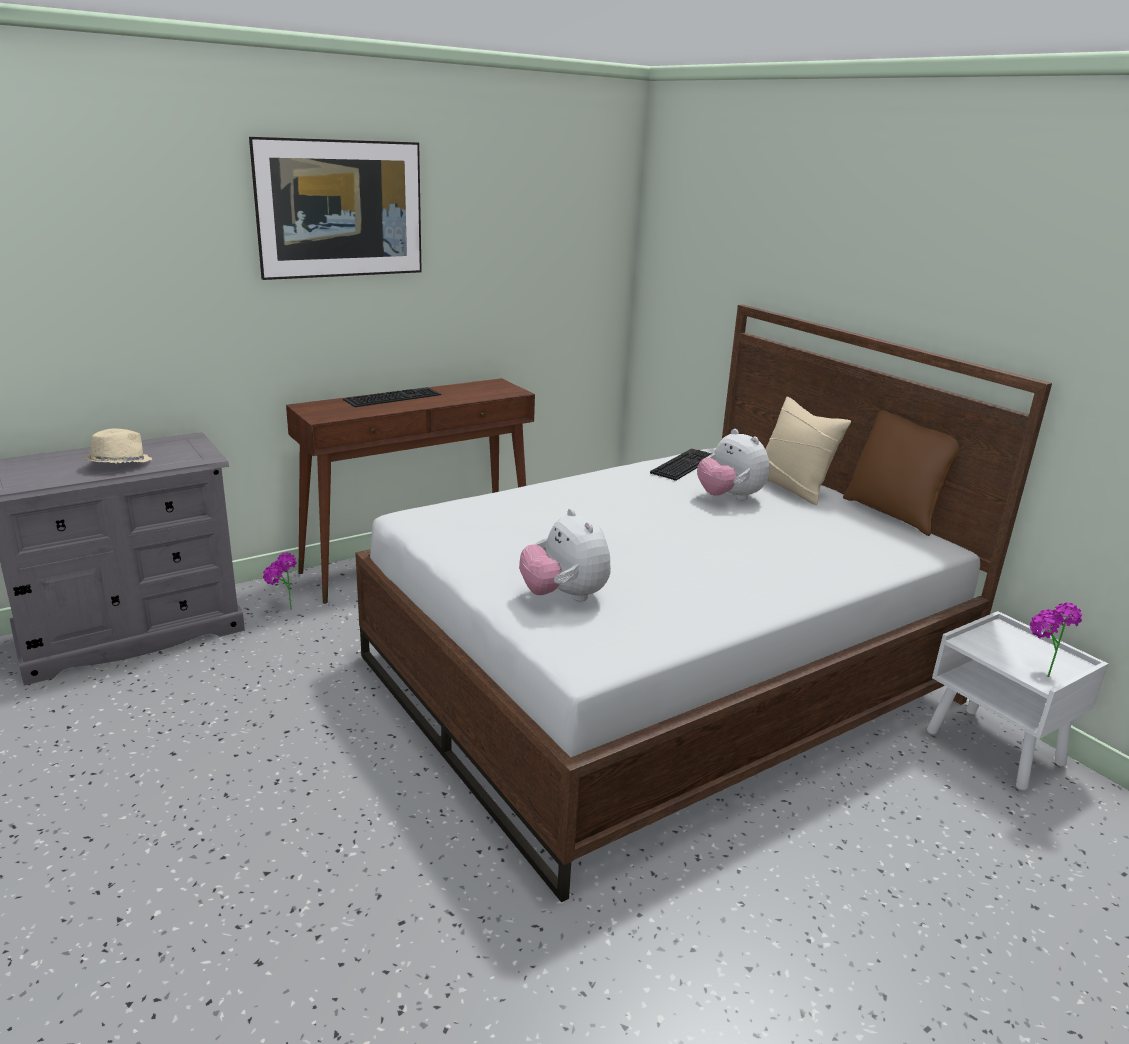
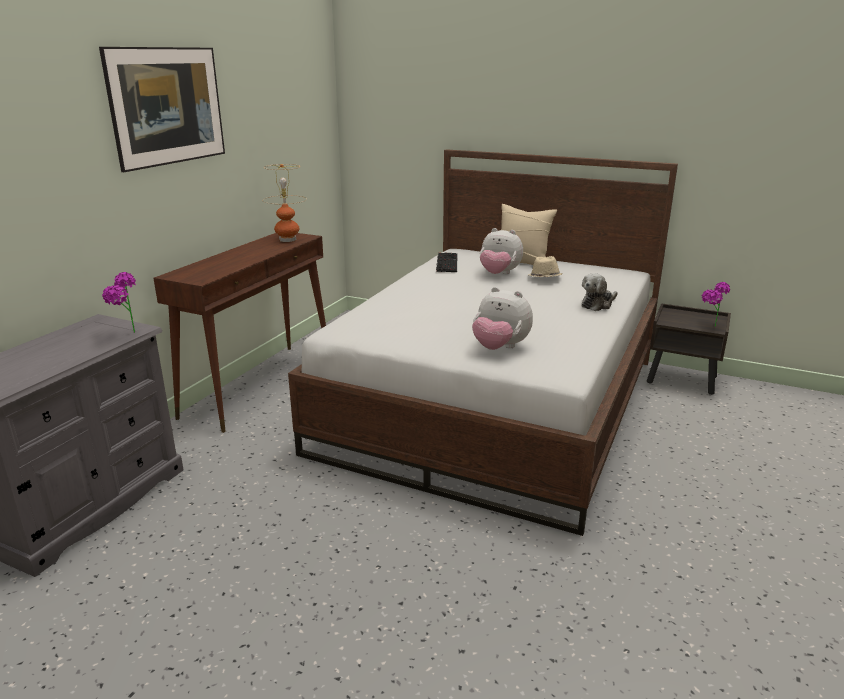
camera: 30 degrees left, 0 degrees up
(119, 464) = (70, 351): beige hat -> beige hat (544, 278)
(282, 609) = (195, 447): potted plant -> potted plant (126, 334)
(393, 396) = (227, 256): keyboard -> none
(488, 391) = (287, 239): none -> table lamp
(802, 579) = (598, 304): none -> plush toy
(893, 514) = (587, 262): brown pillow -> none
(996, 748) = (682, 380): white nightstand -> brown nightstand

